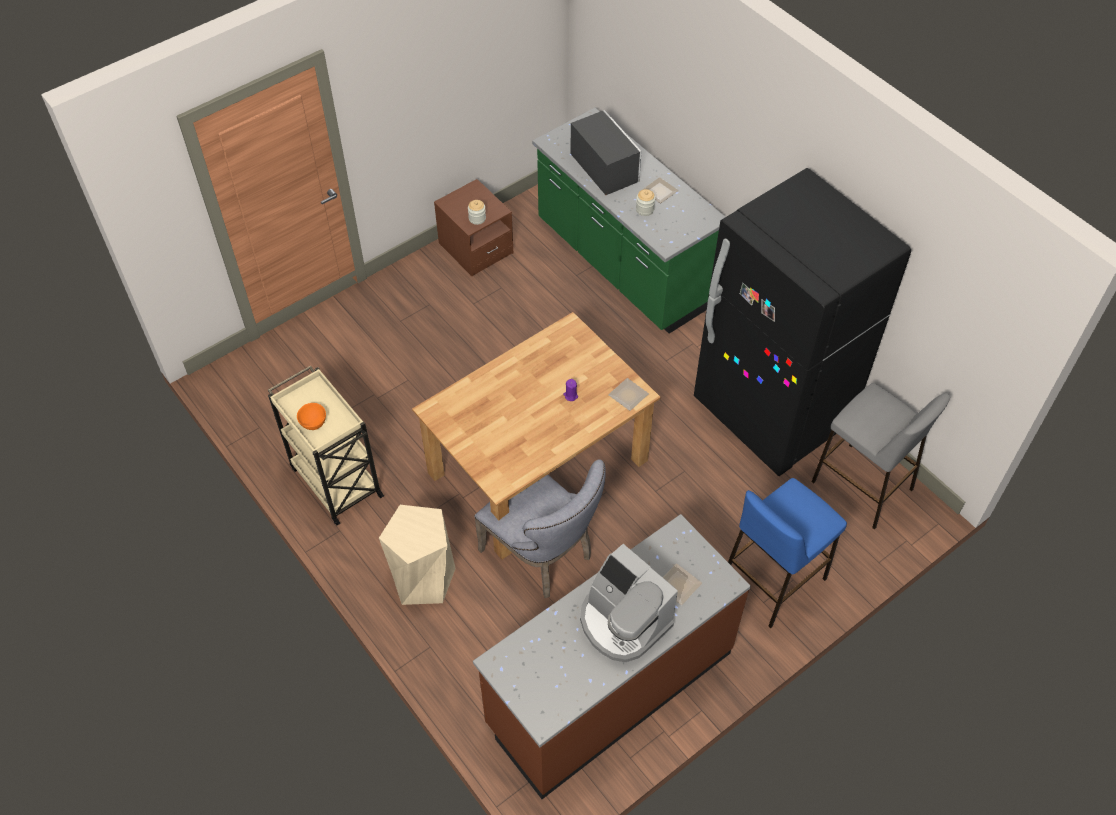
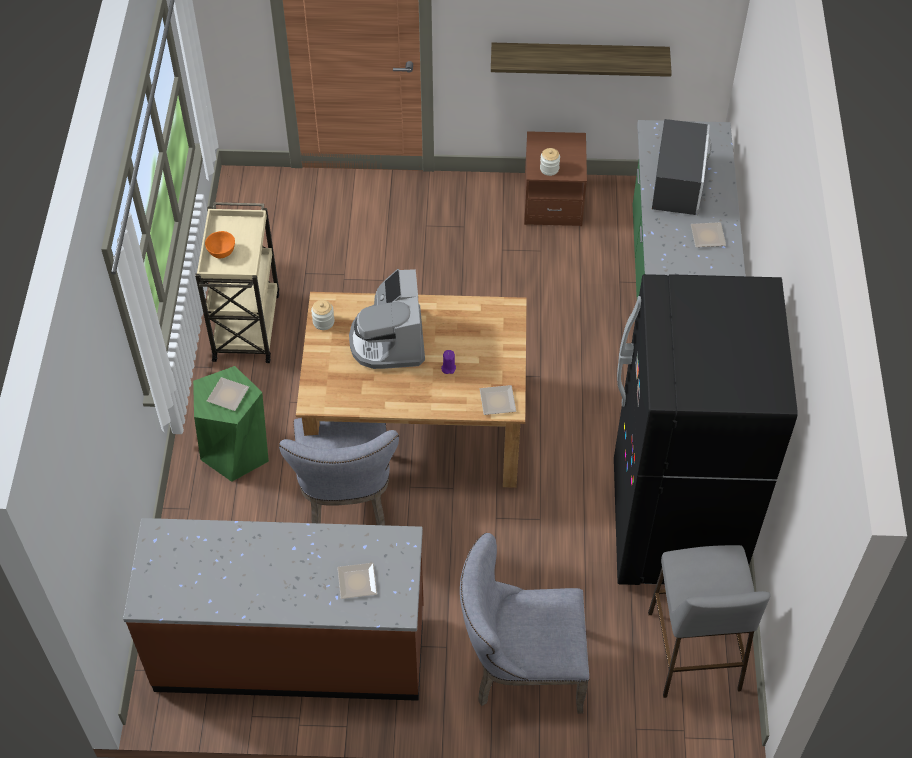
camera: 40 degrees right, 0 degrees up
(417, 531) = (226, 396): none -> plate
(423, 579) = (236, 451): beige stool -> green stool
(459, 116) = (579, 58): none -> shelf
(623, 621) = (283, 576): coffee machine -> coffee machine (389, 340)
(645, 209) = (675, 244): jar -> jar (323, 322)
(773, 580) = (520, 670): blue stool -> grey chair

